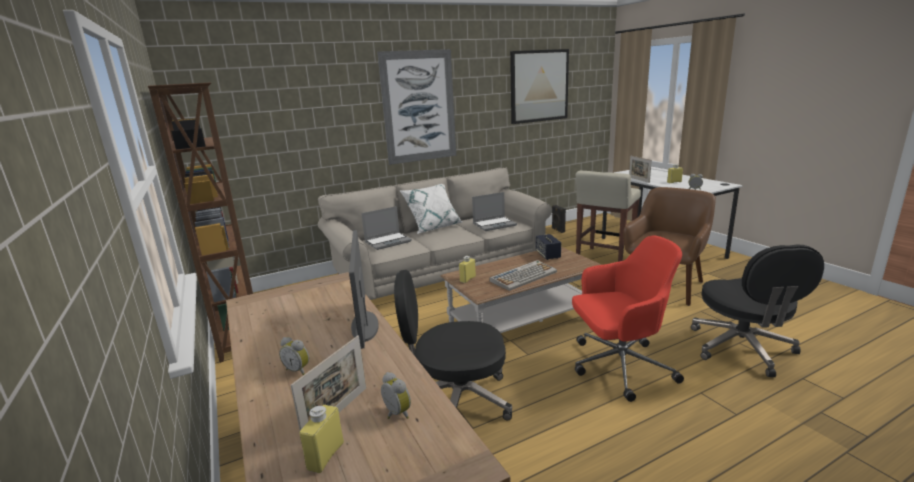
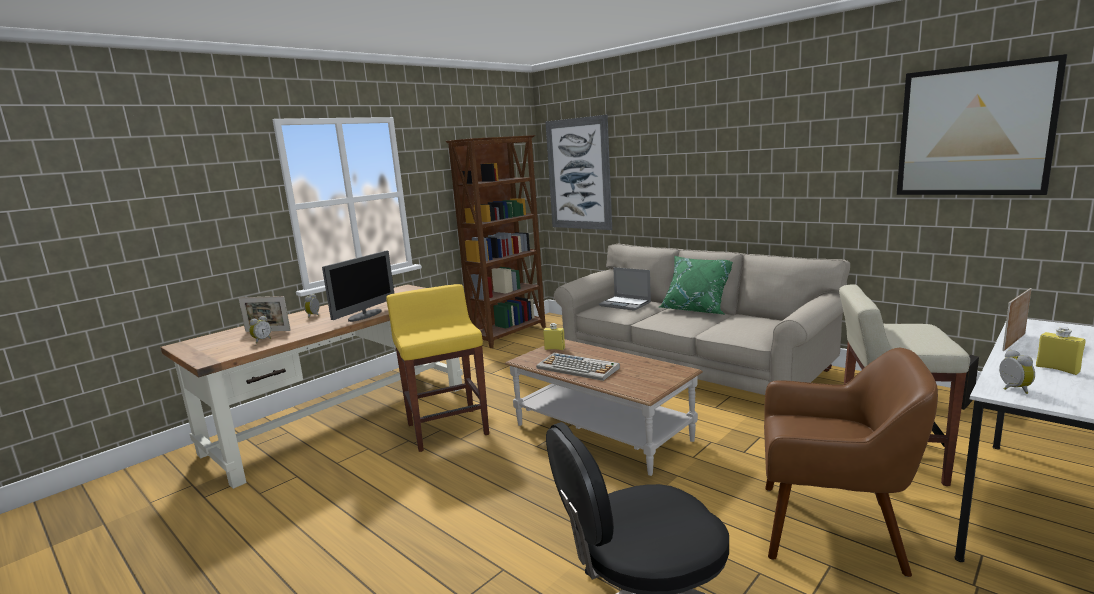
camera: 70 degrees right, 5 degrees down
(325, 456) = (234, 336): yellow bottle -> none
(365, 327) = (365, 315): monitor -> monitor turned 150 degrees clockwise
(419, 107) = (741, 159): picture -> picture (578, 174)
(433, 227) = (697, 309): white pillow -> green pillow
(456, 401) = (447, 429): black office chair -> yellow stool
(494, 224) = (737, 328): laptop -> none
(548, 255) = (654, 369): speaker -> none
(618, 366) = (537, 504): red office chair -> none

